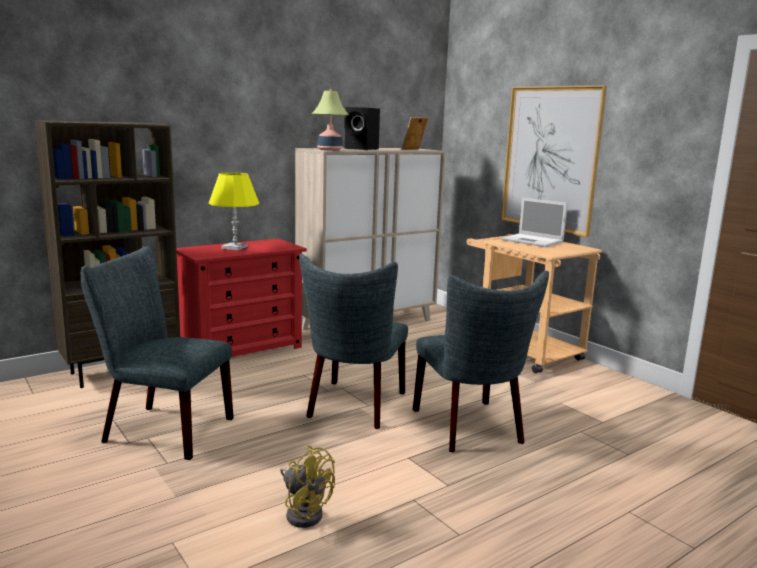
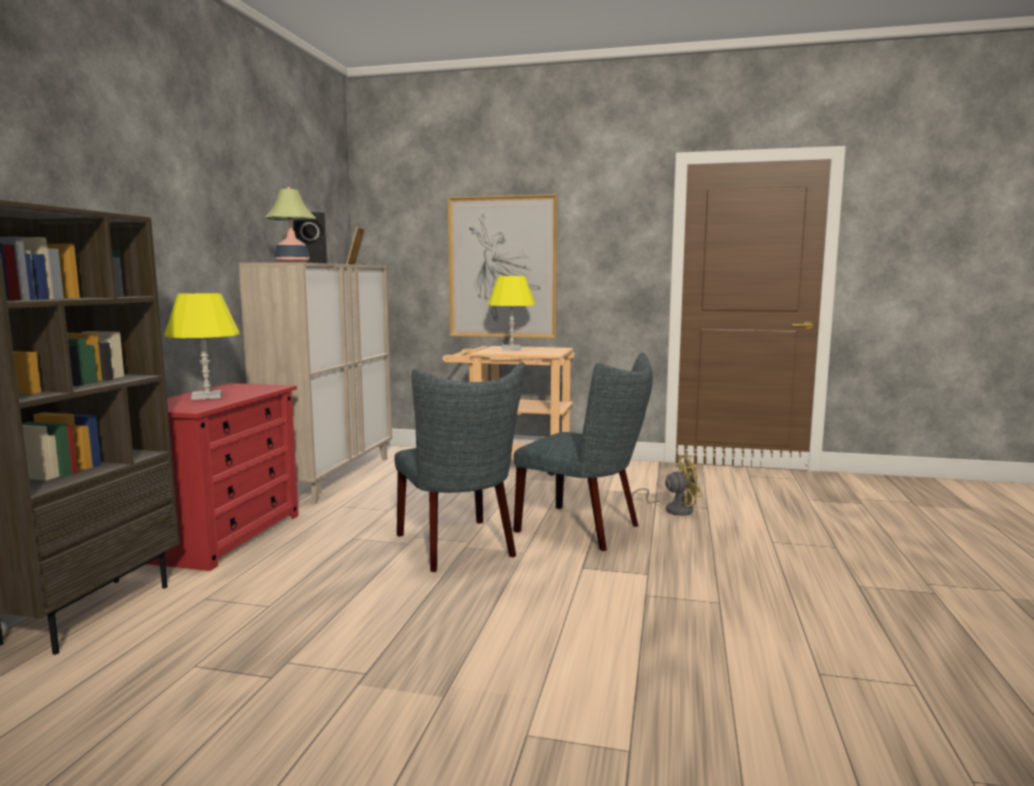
camera: 40 degrees left, 5 degrees down
(160, 429) = (287, 647): grey chair -> none
(304, 512) = (588, 645): yellow fan -> yellow fan (673, 510)
(533, 241) = (511, 348): laptop -> yellow table lamp

